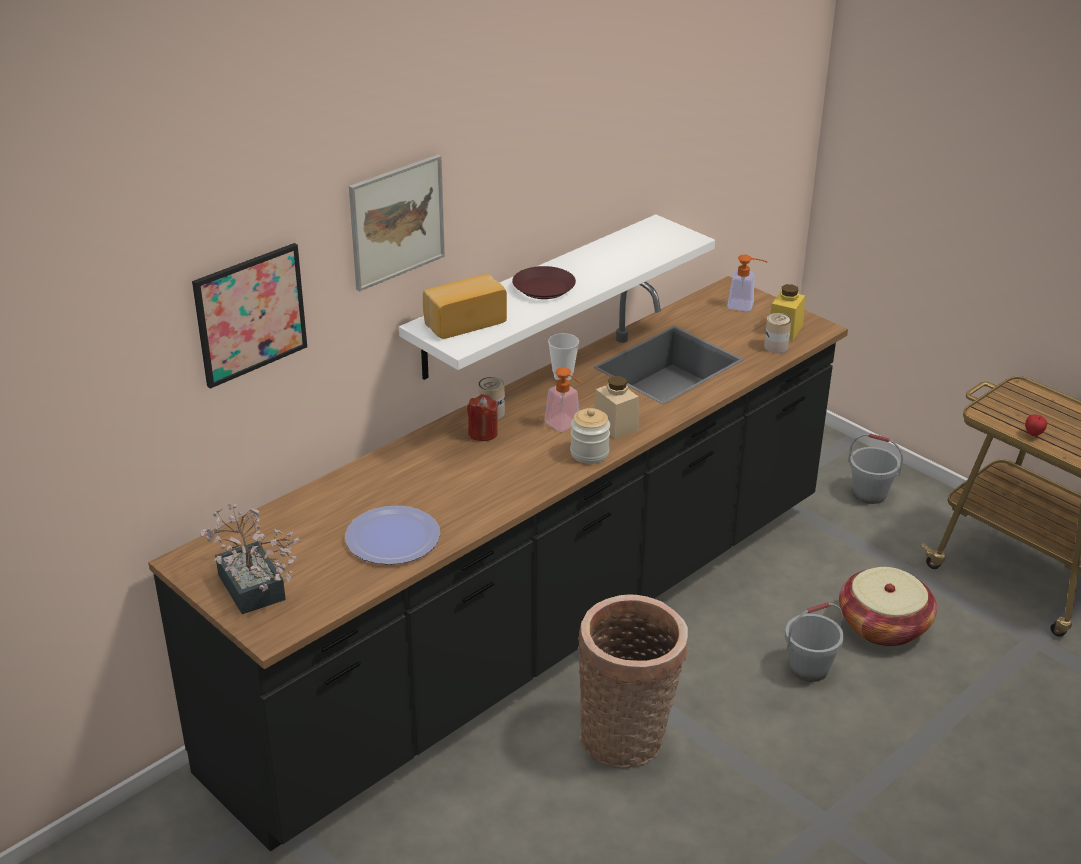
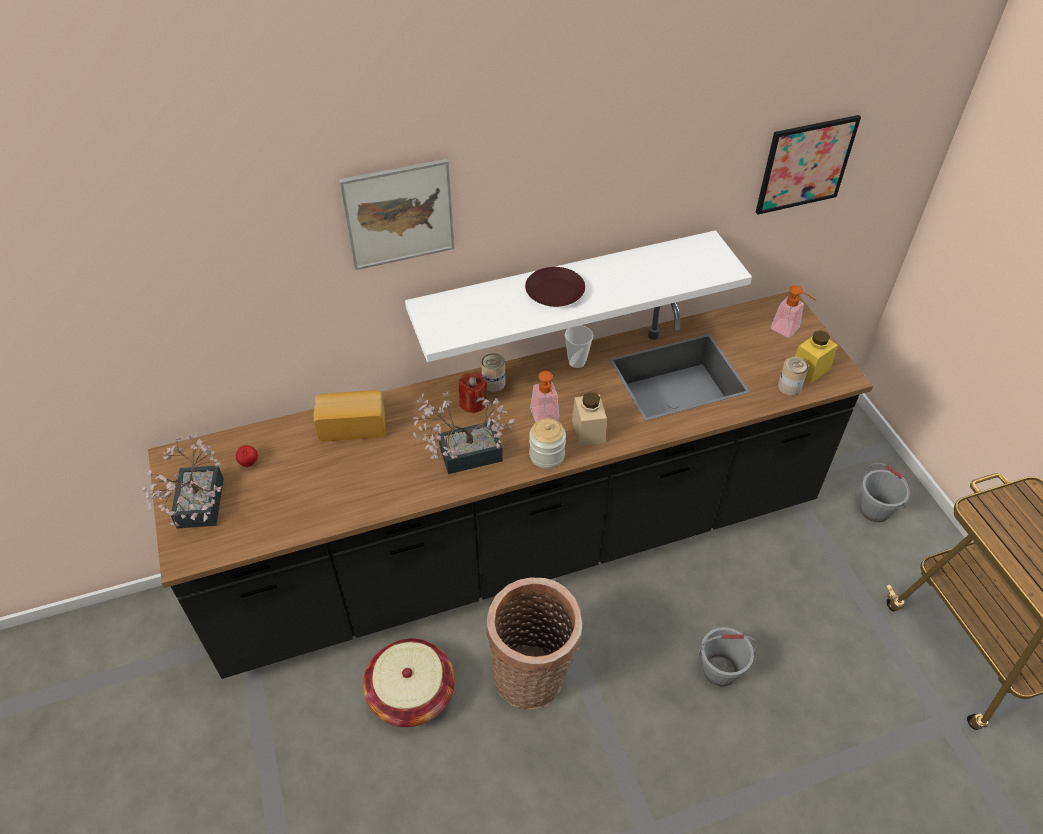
camera: 25 degrees right, 15 degrees up
(250, 314) = (234, 278): picture -> picture (805, 164)
(392, 537) = (333, 491): plate -> none
(463, 321) = (460, 311): bread -> bread (352, 424)
(505, 475) = (463, 455): none -> potted plant
(883, 626) = (810, 652): basket -> basket (411, 693)
(1034, 434) = (1013, 555): apple -> apple (249, 463)

